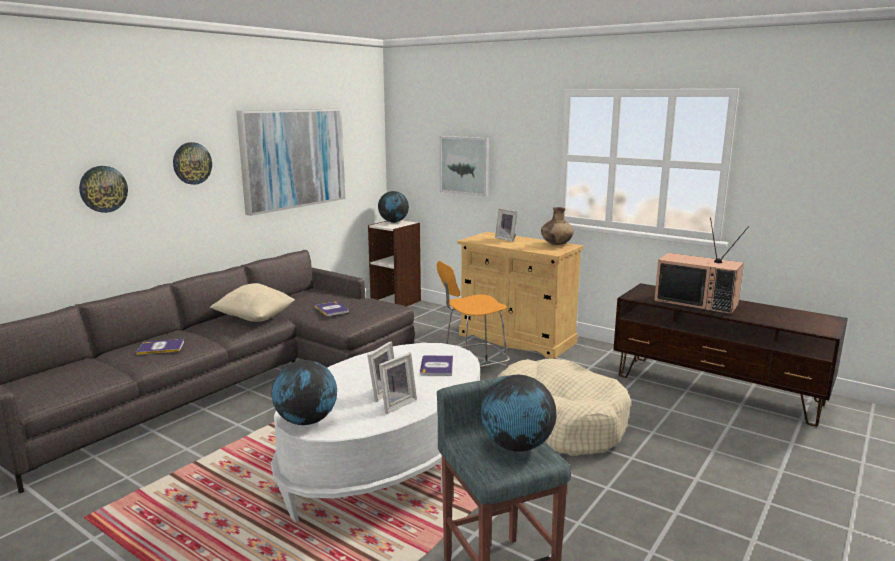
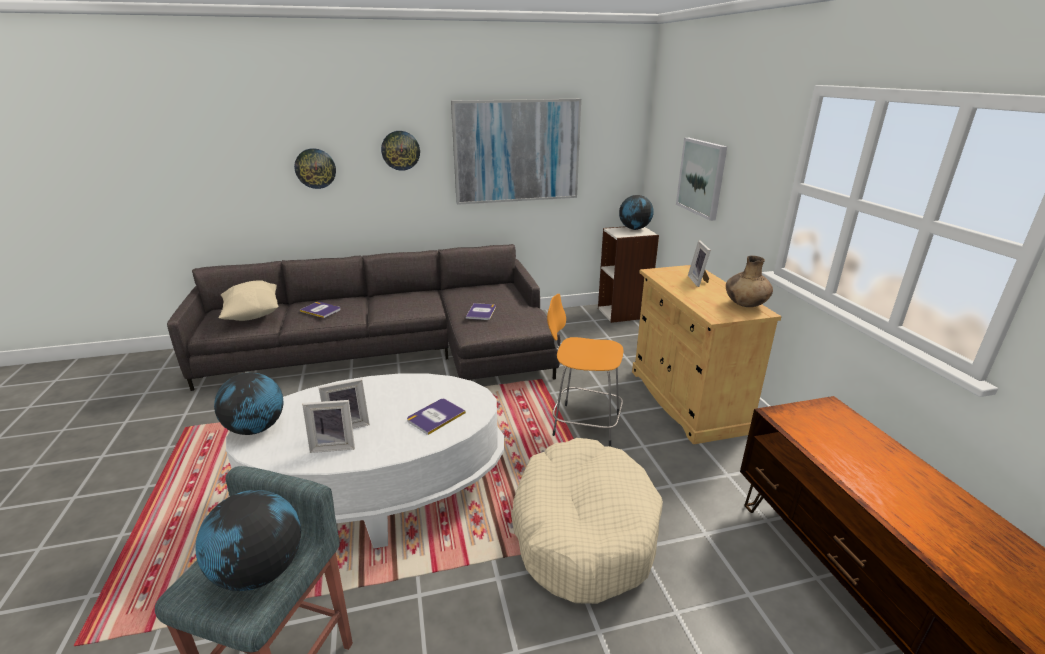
camera: 40 degrees right, 10 degrees up
(255, 318) = (417, 302): beige pillow -> beige pillow (252, 314)
(697, 303) = (870, 466): television -> none

